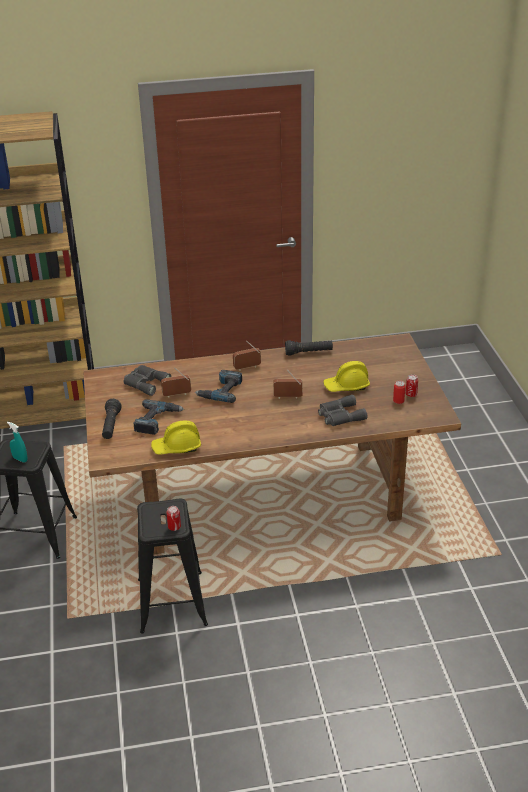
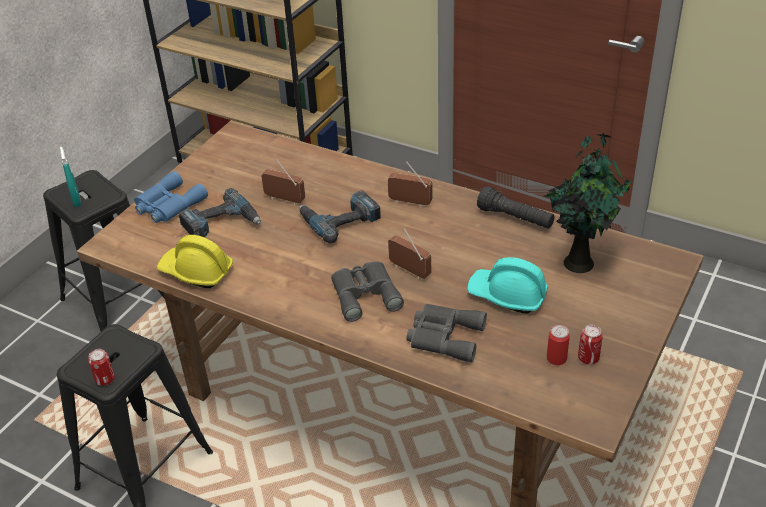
camera: 40 degrees right, 5 degrees up
(111, 426) = (168, 205): black flashlight -> blue binoculars
(145, 382) = (271, 167): grey binoculars -> grey binoculars (365, 293)
(346, 386) = (507, 295): yellow hard hat -> turquoise hard hat
(360, 358) = (579, 261): none -> potted plant

